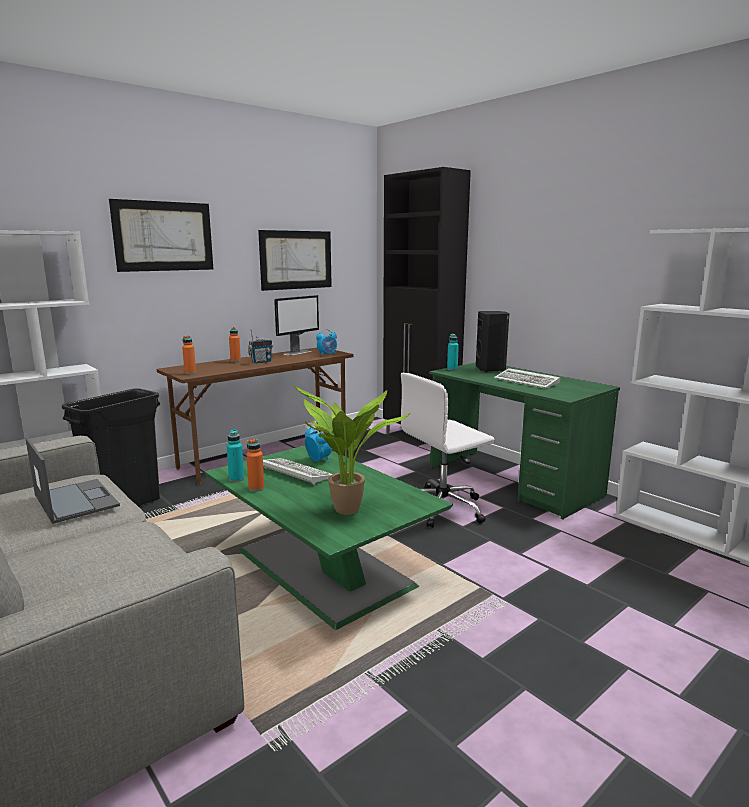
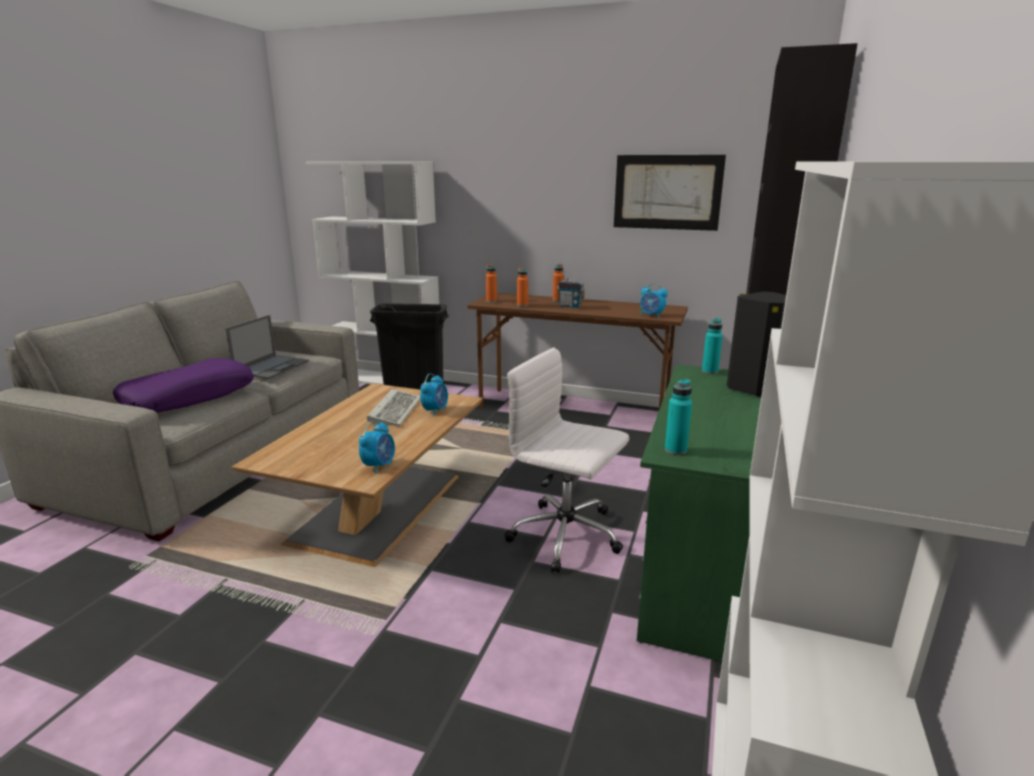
camera: 60 degrees right, 5 degrees up
(92, 557) = (189, 397): none -> purple pillow
(164, 236) = (512, 164): picture -> none
(236, 479) = (364, 396): turquoise bottle -> turquoise bottle (675, 450)
(256, 488) = (349, 408): orange bottle -> orange bottle (522, 305)
(298, 352) = (637, 306): monitor -> none
(321, 566) = (380, 506): green coffee table -> brown coffee table
(346, 512) = (319, 451): potted plant -> none
(405, 494) = (379, 466): none -> alarm clock
(528, 382) = (722, 420): keyboard -> none

